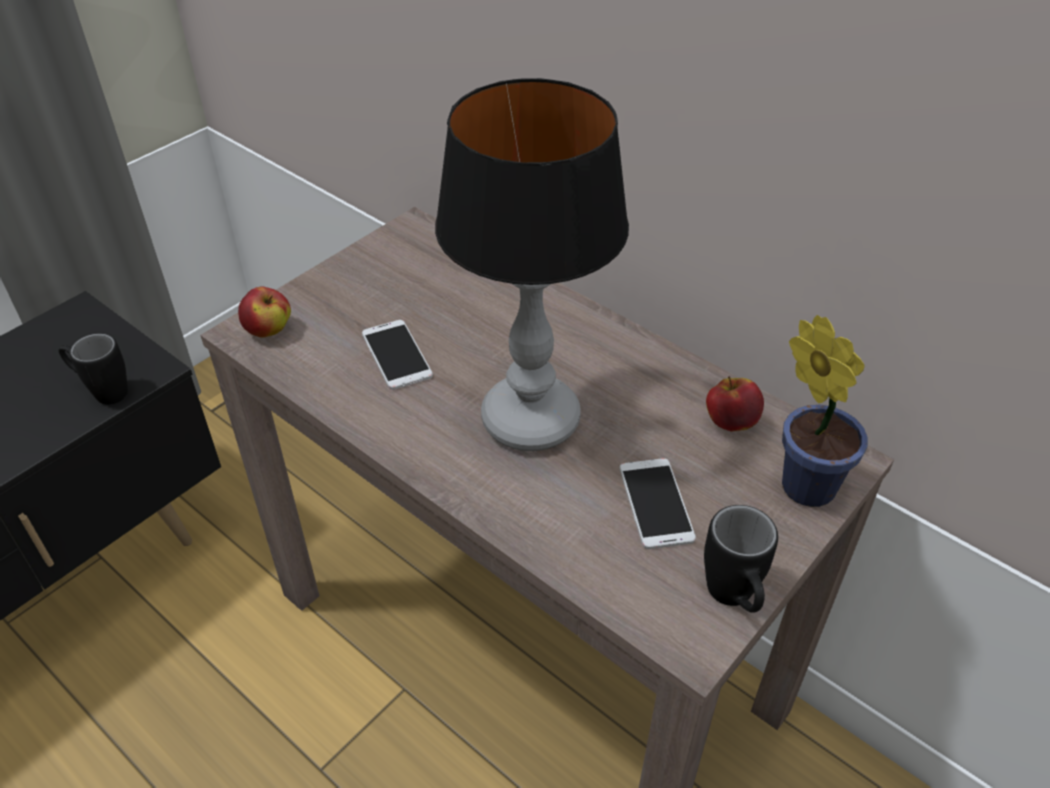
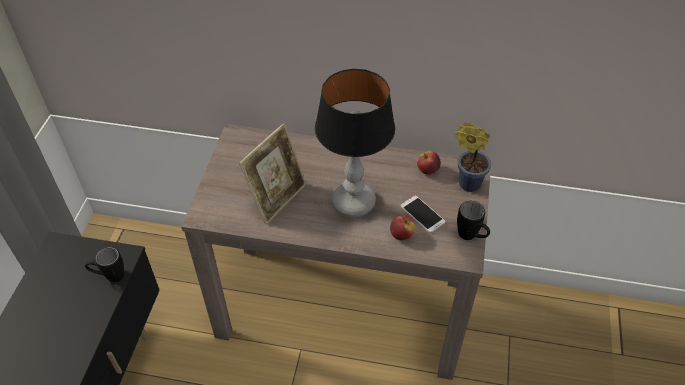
camera: 30 degrees left, 5 degrees up
(268, 331) = (211, 211): apple -> apple (401, 235)
(396, 355) = (277, 198): phone -> picture frame

